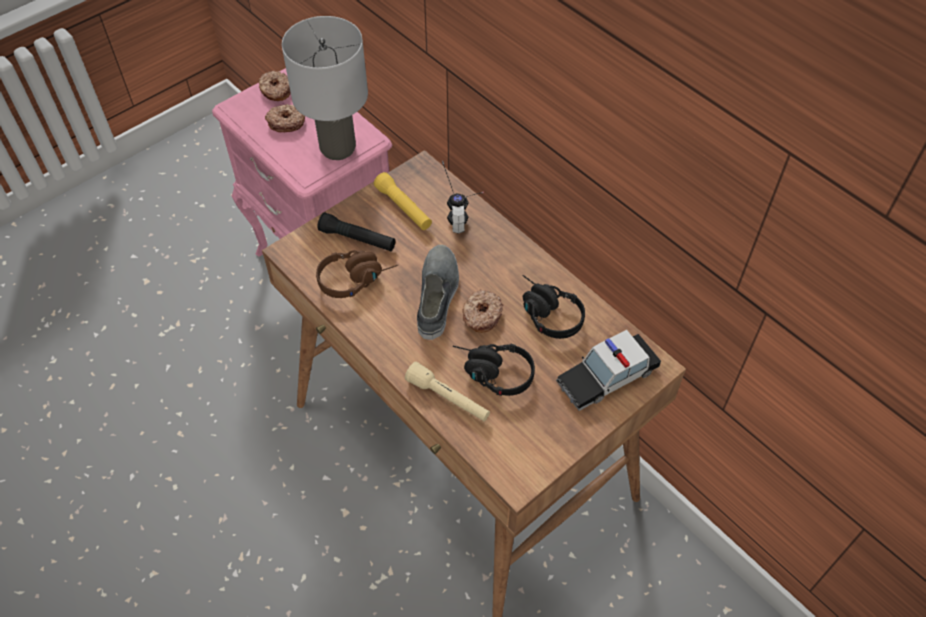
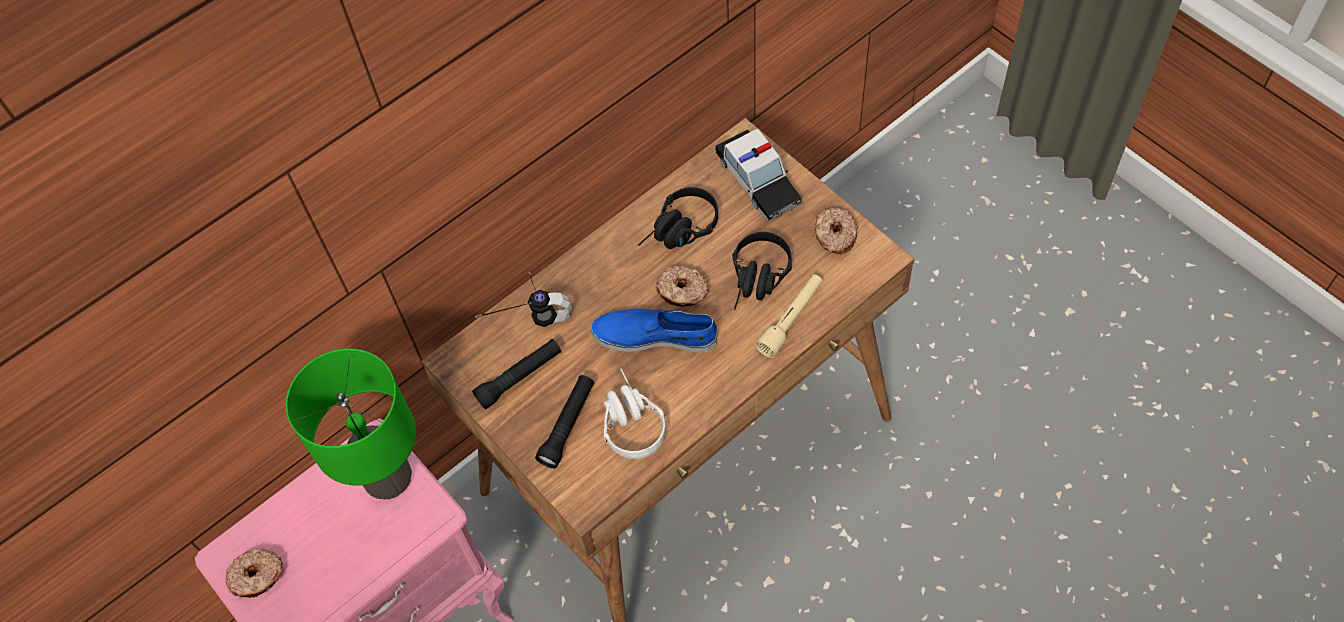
camera: 85 degrees left, 5 degrees up
(286, 122) = (326, 553): donut -> donut (834, 235)
(339, 148) = (386, 478): white table lamp -> green table lamp
(357, 278) = (629, 420): brown headphones -> white headphones
(403, 208) = (520, 377): yellow flashlight -> black flashlight
(437, 295) = (655, 335): grey shoe -> blue shoe

